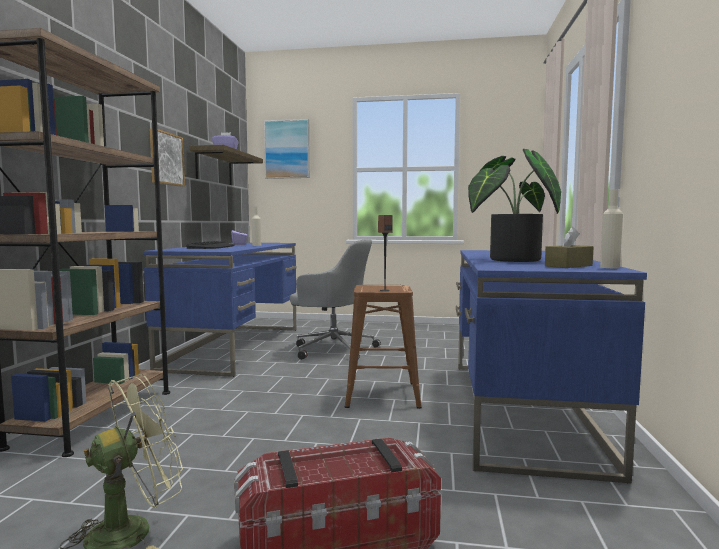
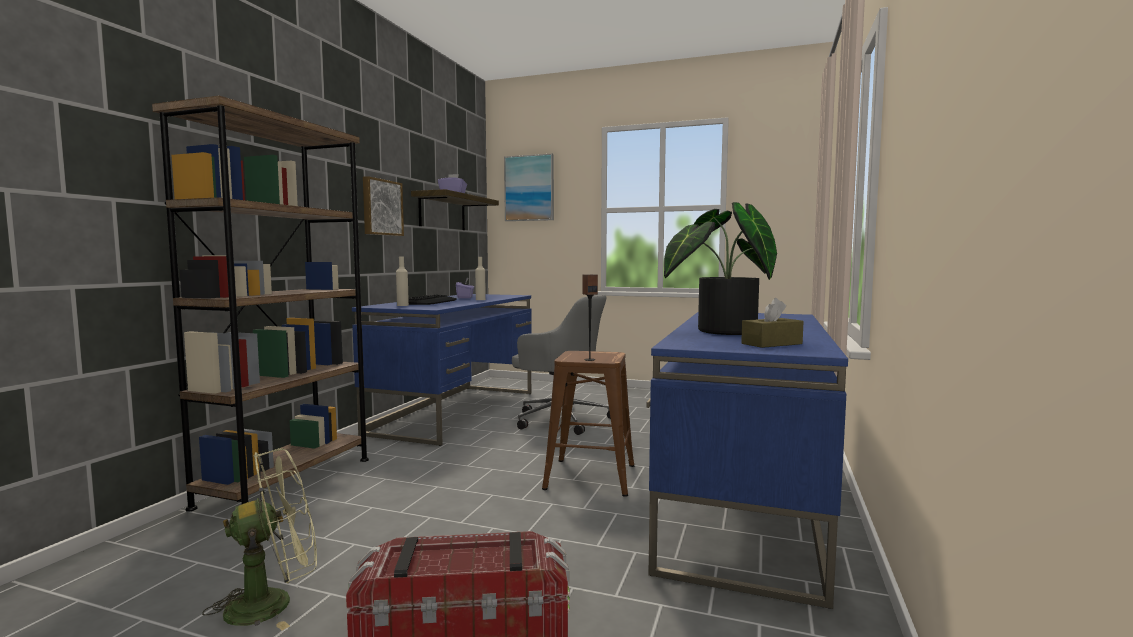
camera: 10 degrees right, 0 degrees up
(609, 267) = (818, 347): beige bottle -> beige bottle (402, 305)

